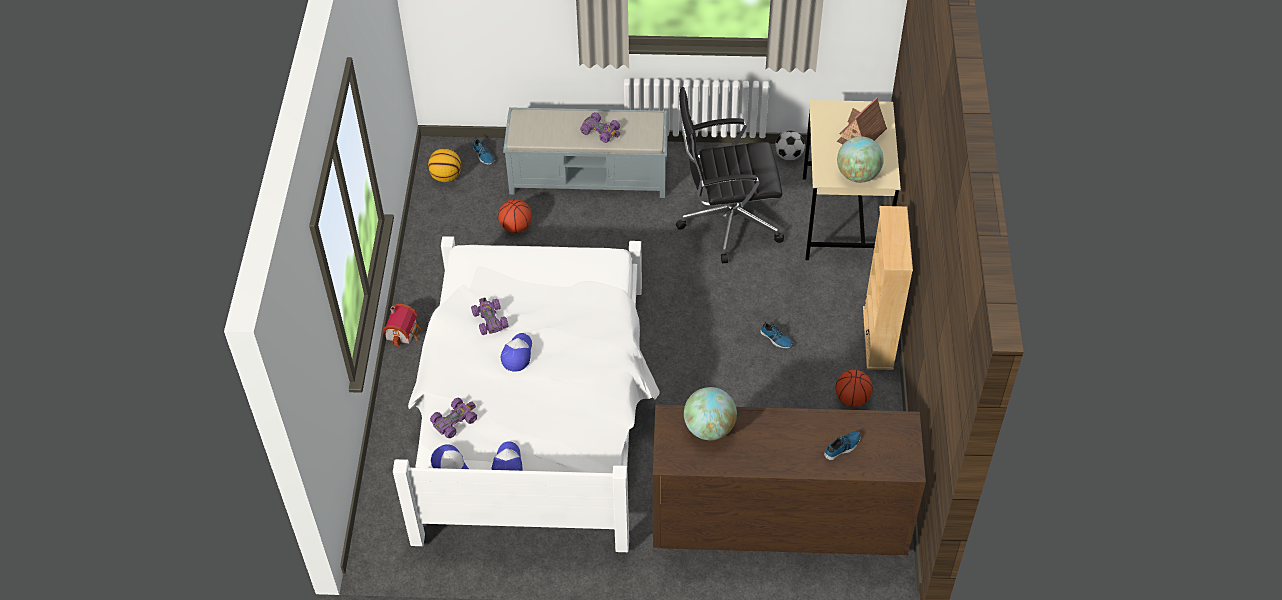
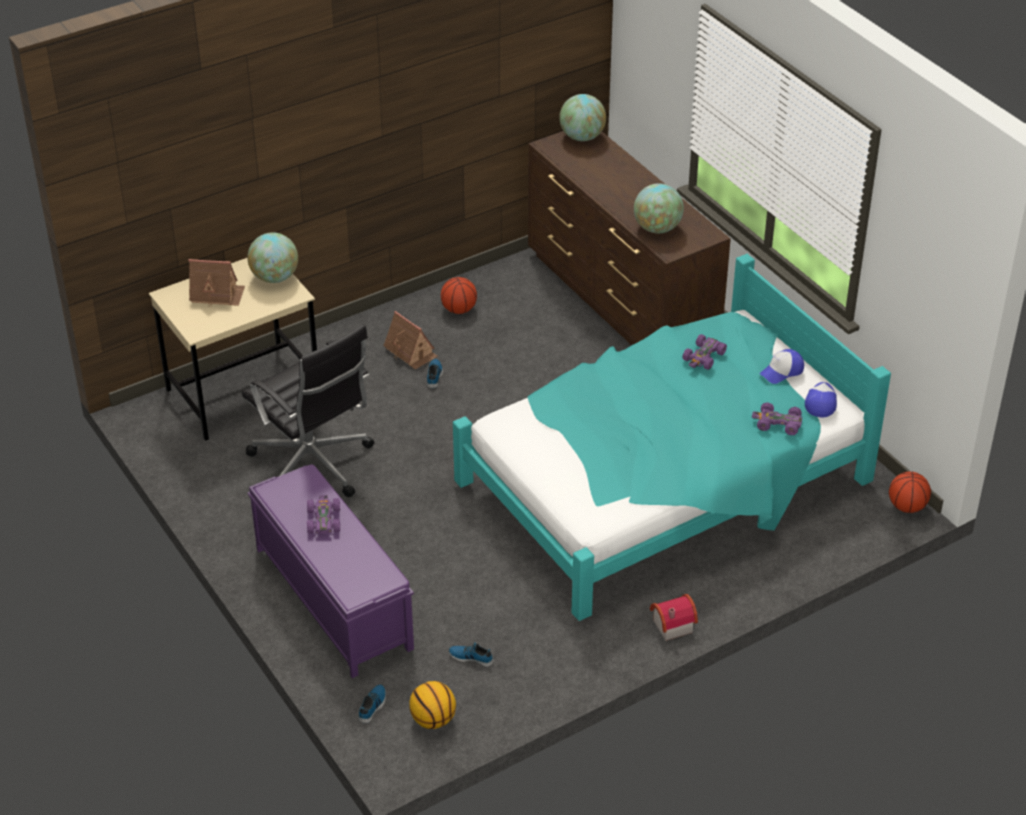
camera: 125 degrees left, 10 degrees down
(489, 319) = (653, 458): purple toy car -> purple toy car (704, 357)
(516, 227) = (456, 617): basketball -> basketball (907, 507)
(517, 354) = (671, 420): cap -> none
(535, 410) = (661, 484): white bed -> turquoise bed
(590, 176) = (332, 597): grey bench -> purple bench
(789, 155) = (179, 463): football -> none
(818, 339) = (411, 352): none -> toy house
(843, 447) = (601, 163): shoe -> shoe (471, 657)
(878, 338) = (377, 319): beige bookcase -> none
(900, 458) = (582, 137): none -> globe

